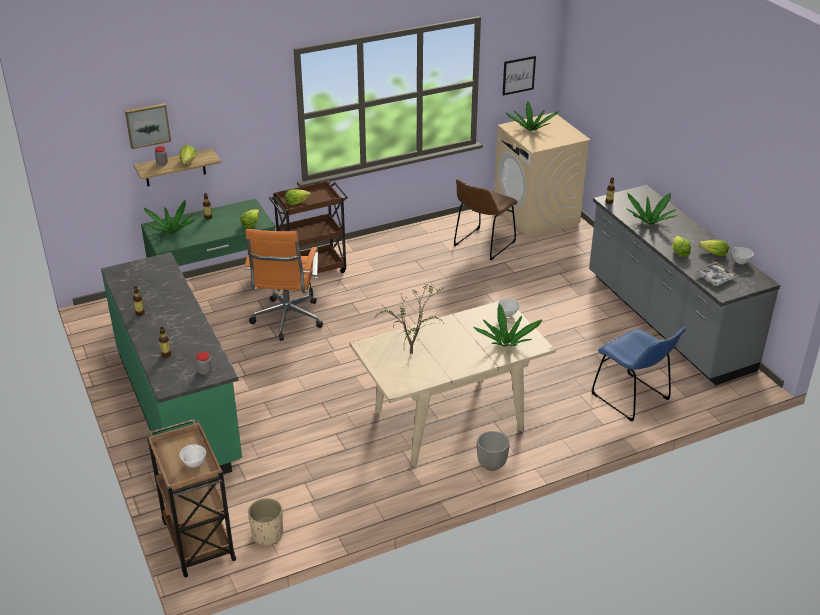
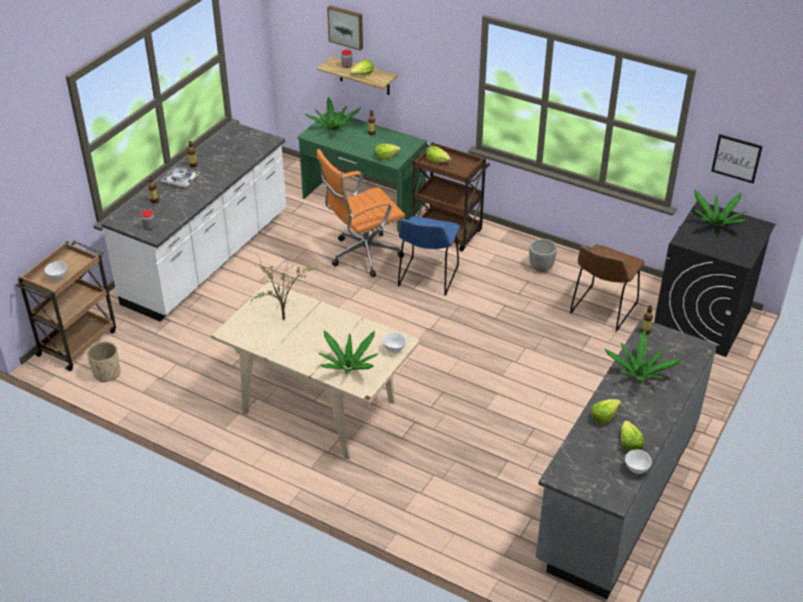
camera: 55 degrees right, 5 degrees up
(179, 406) = (208, 259): green counter -> white counter
(482, 245) = (602, 310): brown chair -> brown chair turned 60 degrees counterclockwise
(491, 465) = (283, 459): planter -> planter (540, 267)
(536, 214) = (701, 321): beige washing machine -> black washing machine
(633, 399) = (462, 516): blue chair -> blue chair (427, 278)
(715, 277) = (583, 460): tray -> tray (180, 180)

